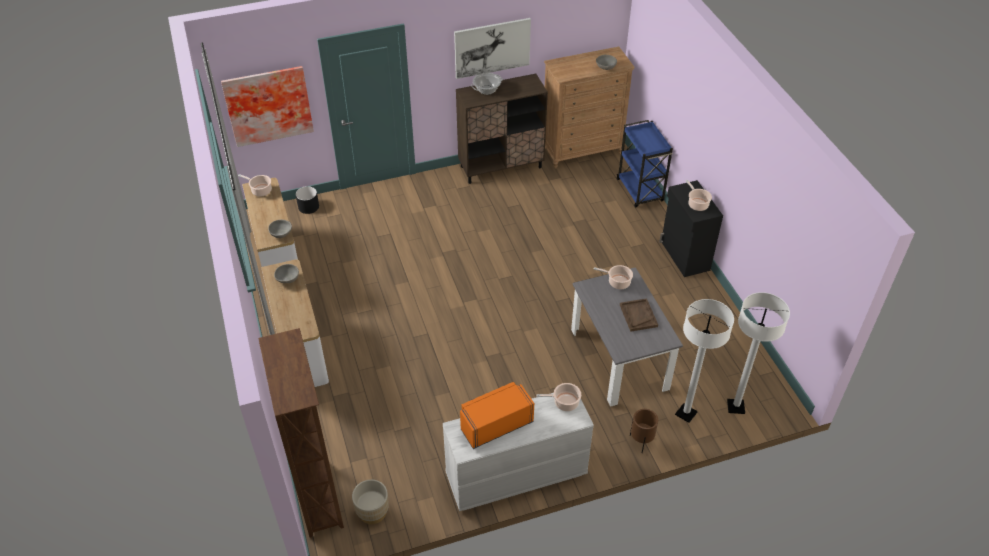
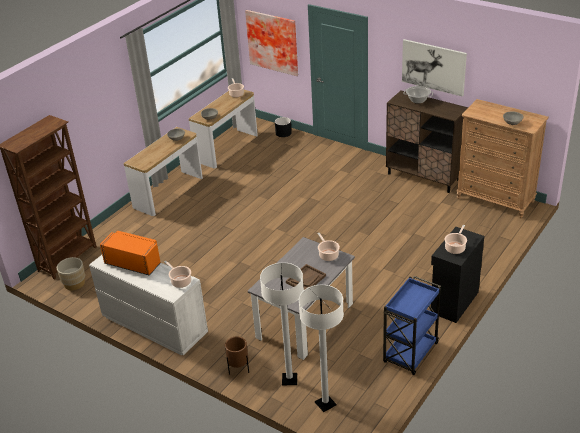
camera: 55 degrees right, 10 degrees down
(640, 191) = (493, 247): blue cart -> blue cart (410, 354)

